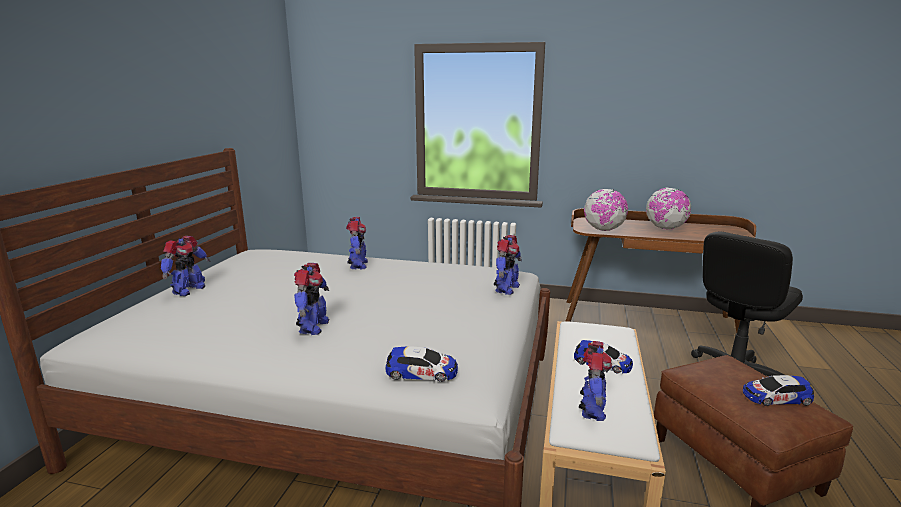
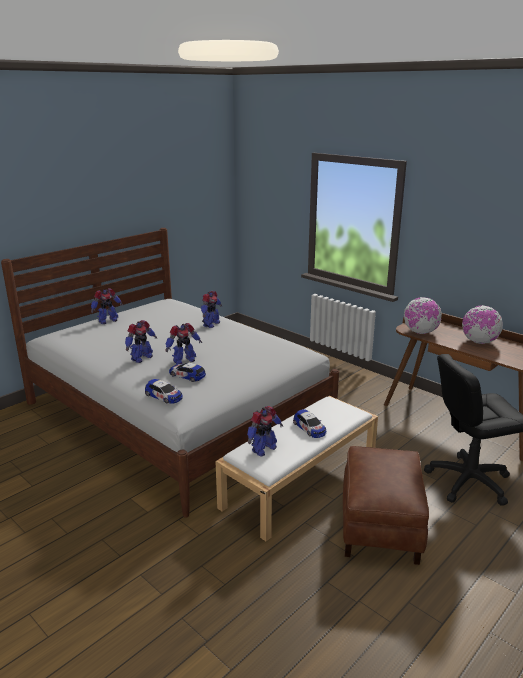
camera: 30 degrees right, 5 degrees up
(506, 289) = (279, 362): toy robot -> toy robot (183, 361)
(776, 397) = (395, 482): toy car -> toy car (187, 375)

